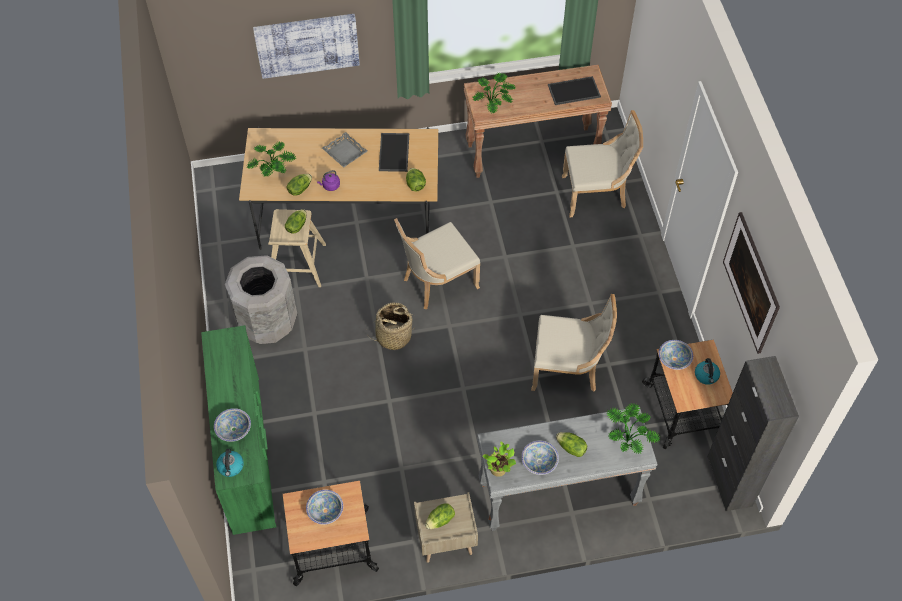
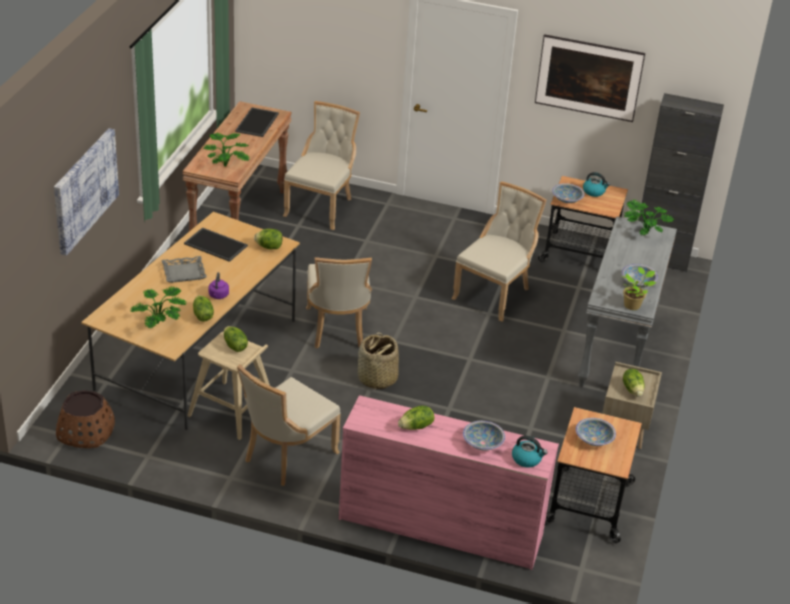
camera: 65 degrees left, 20 degrees down
(222, 197) = (86, 433): none -> brown planter
(247, 453) = (440, 526): green dresser -> pink dresser
(266, 322) = (286, 457): grey trash can -> beige chair
(571, 448) = (635, 262): lettuce -> lettuce (416, 427)

